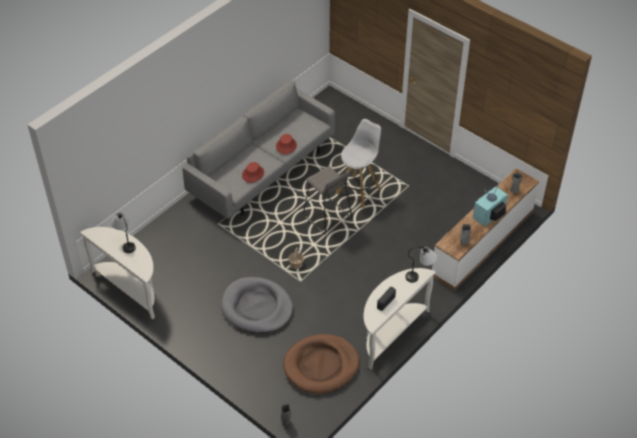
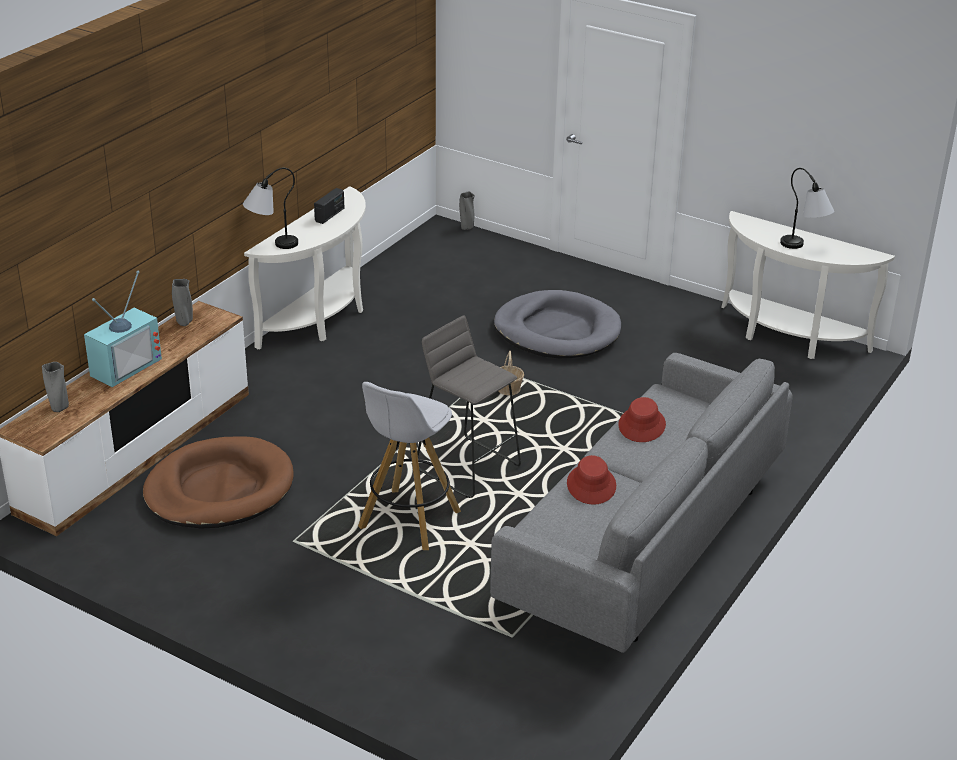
camera: 170 degrees right, 15 degrees down
(321, 366) = (429, 278): brown dog bed -> brown dog bed (219, 489)

